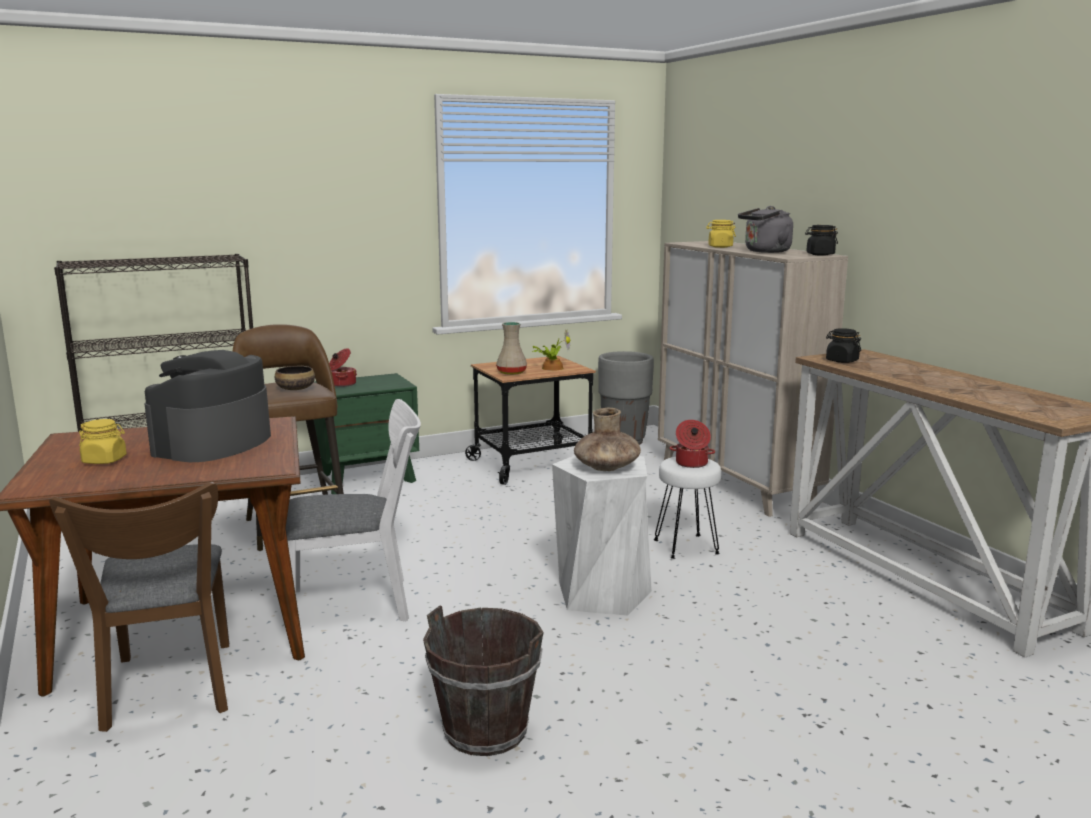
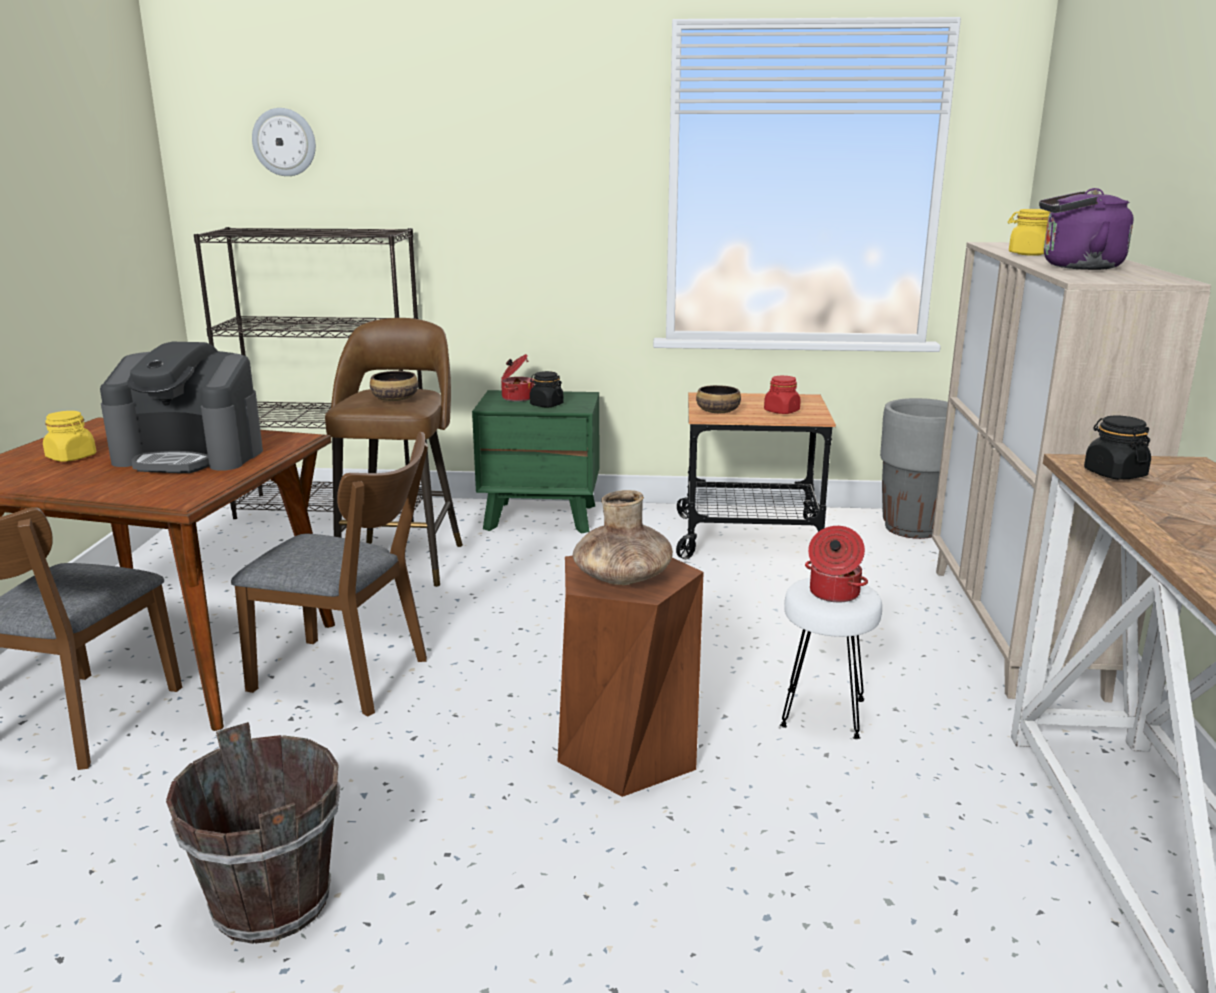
camera: 30 degrees right, 5 degrees up
(115, 184) = (284, 142): none -> wall clock
(213, 443) = (190, 455): coffee machine -> coffee machine turned 135 degrees counterclockwise
(360, 603) = (351, 677): white chair -> brown chair
(511, 373) = (717, 411): beige vase -> bowl
(551, 368) = (781, 411): potted plant -> red jar
(602, 594) = (627, 752): white stool -> brown stool
(765, 251) = (1076, 267): grey kettle -> purple kettle
(820, 254) = (1159, 279): black jar -> black jar (546, 405)

